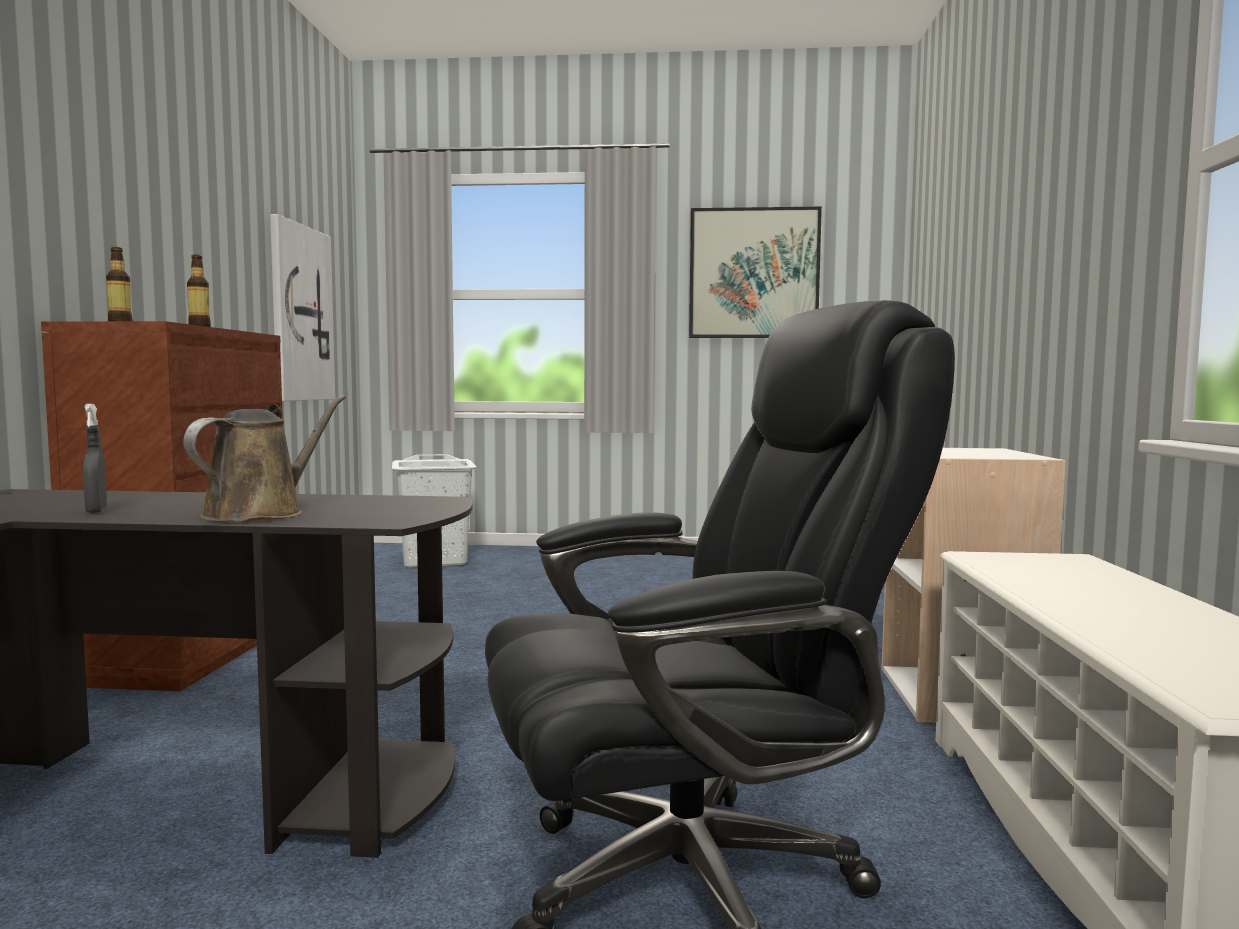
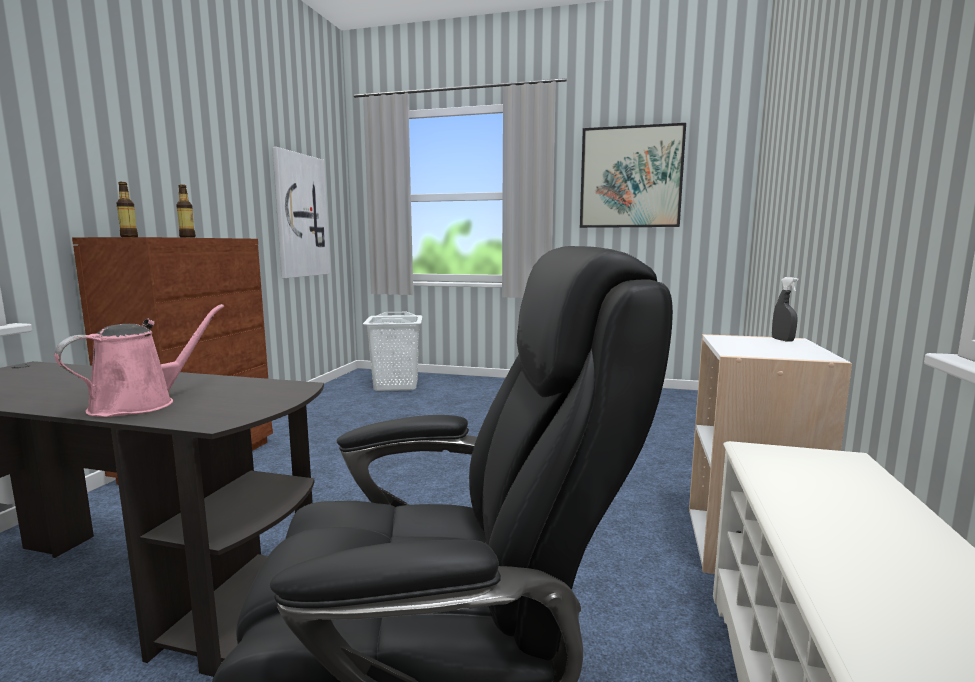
camera: 10 degrees right, 5 degrees up
(96, 511) = (37, 395): grey spray bottle -> grey spray bottle (782, 340)
(261, 513) = (141, 404): brown watering can -> pink watering can

